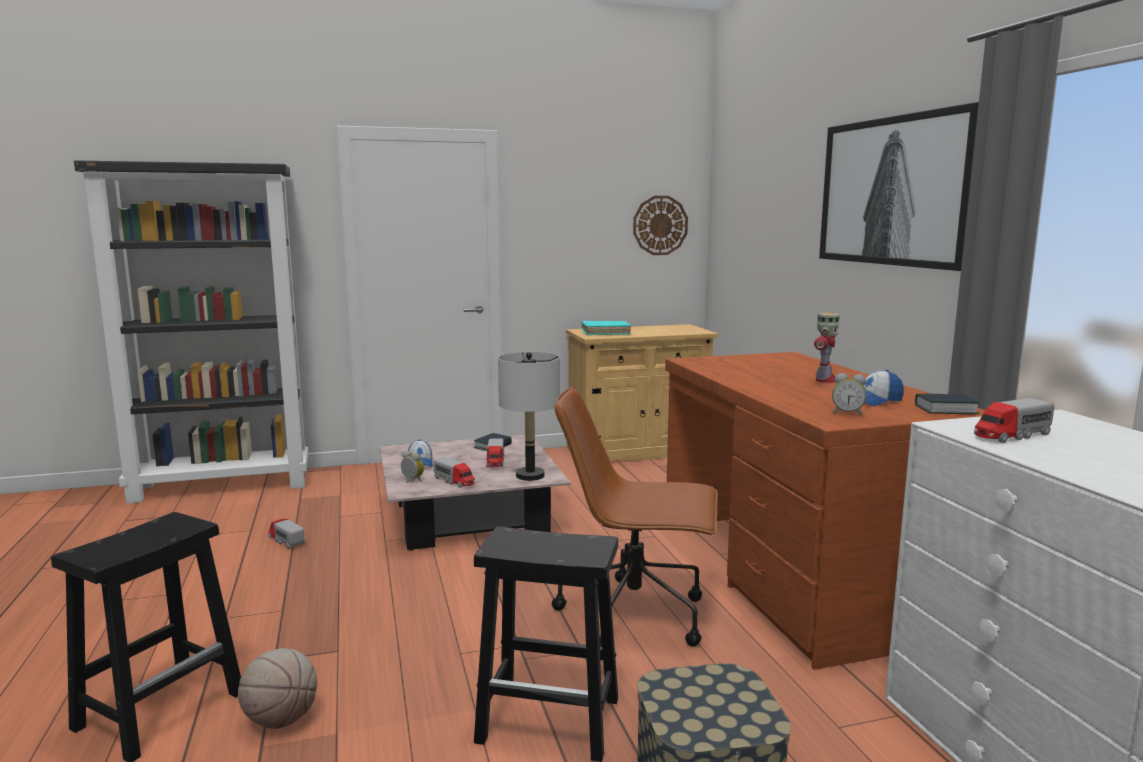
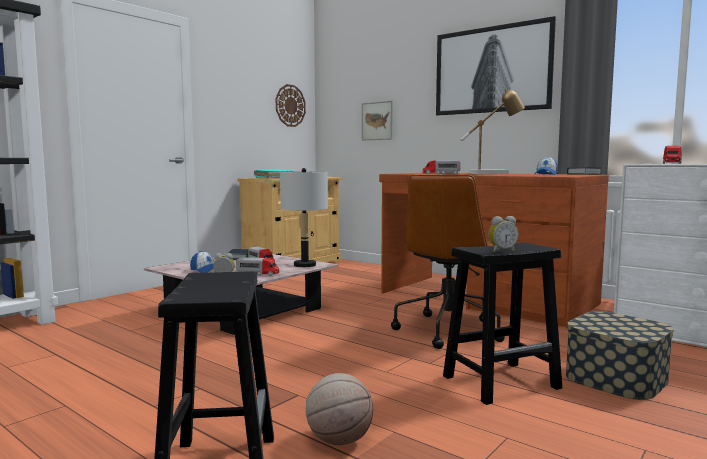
camera: 35 degrees left, 5 degrees down
(286, 540) = (109, 352): toy truck -> toy truck (441, 174)
(636, 615) = (447, 330): brown office chair -> brown office chair turned 45 degrees counterclockwise
(763, 254) = (377, 121): none -> picture
(824, 380) = (493, 173): toy robot -> table lamp
(847, 413) = (556, 175): alarm clock -> alarm clock (501, 251)

